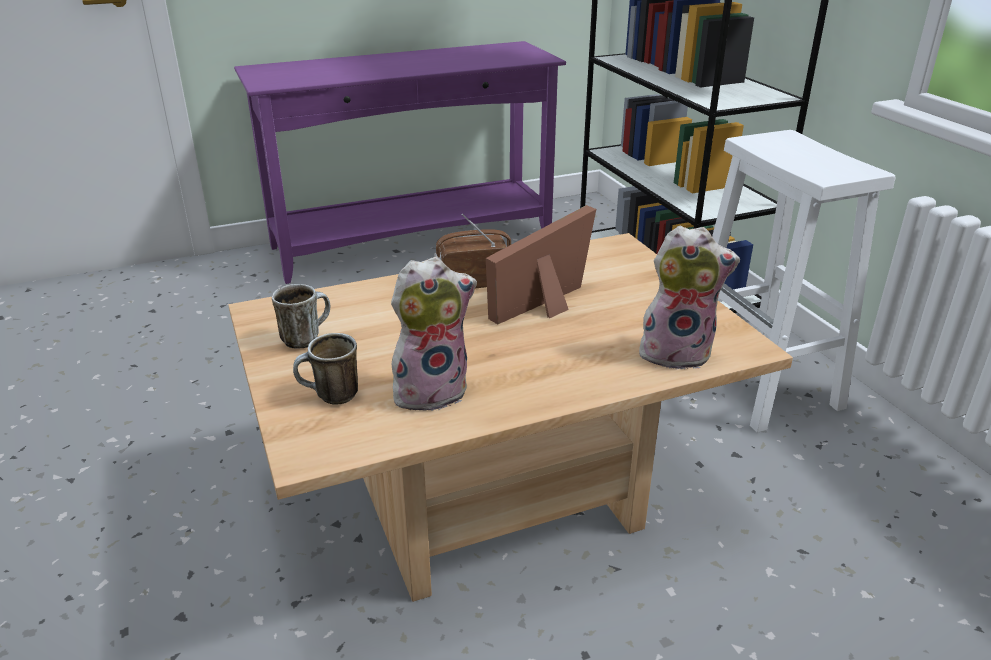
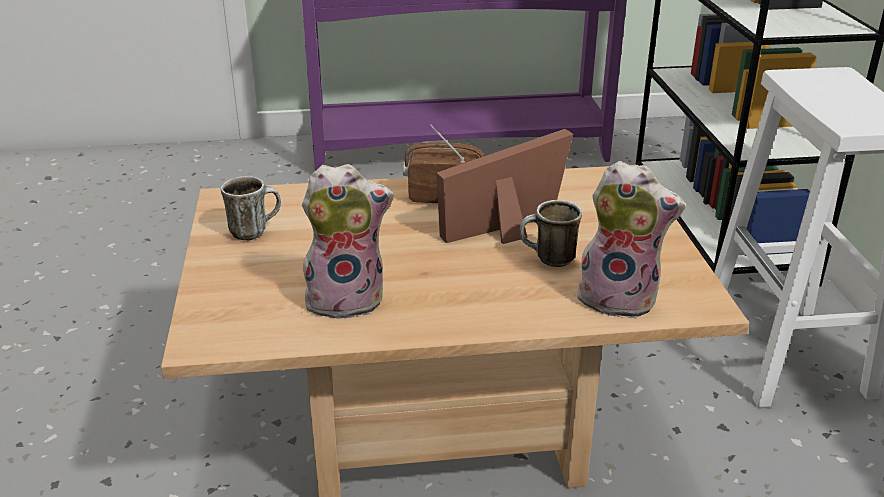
camera: 15 degrees right, 0 degrees up
(330, 397) = (249, 291): mug -> mug (548, 260)

